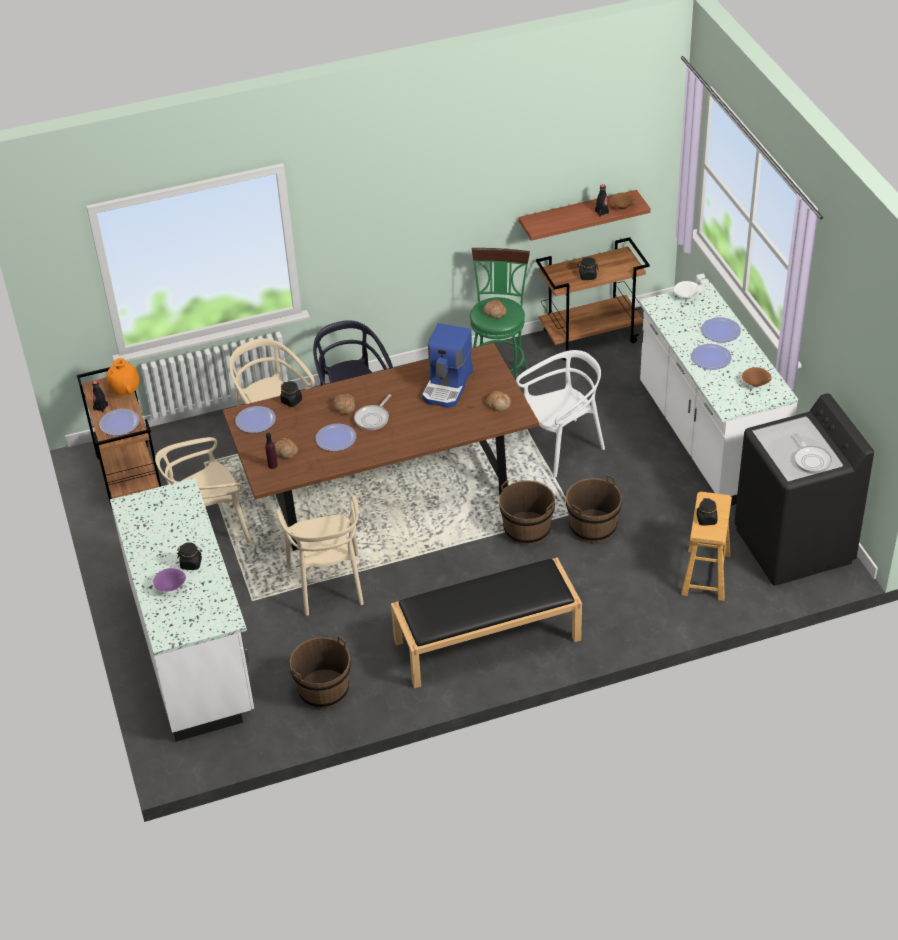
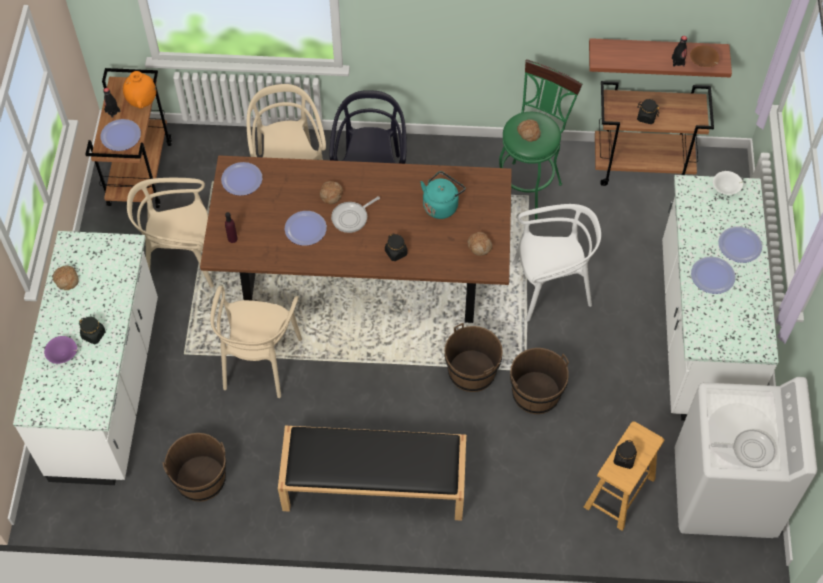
camera: 20 degrees right, 15 degrees up
(285, 452) = (251, 227): bread -> bread (66, 280)
(291, 401) = (285, 168): black jar -> black jar (396, 252)
(448, 386) = (441, 205): coffee machine -> turquoise kettle
(756, 384) = (743, 327): brown bowl -> none
(793, 546) = (724, 493): black washing machine -> white washing machine
(811, 460) = (749, 450): frying pan -> frying pan turned 90 degrees counterclockwise

